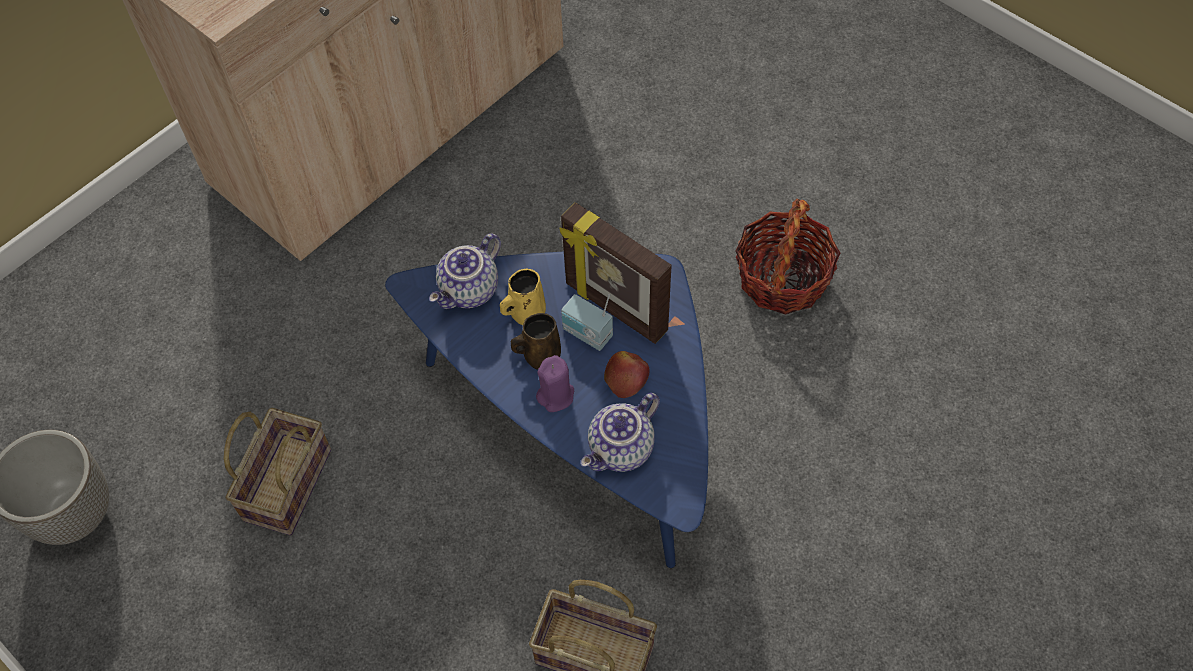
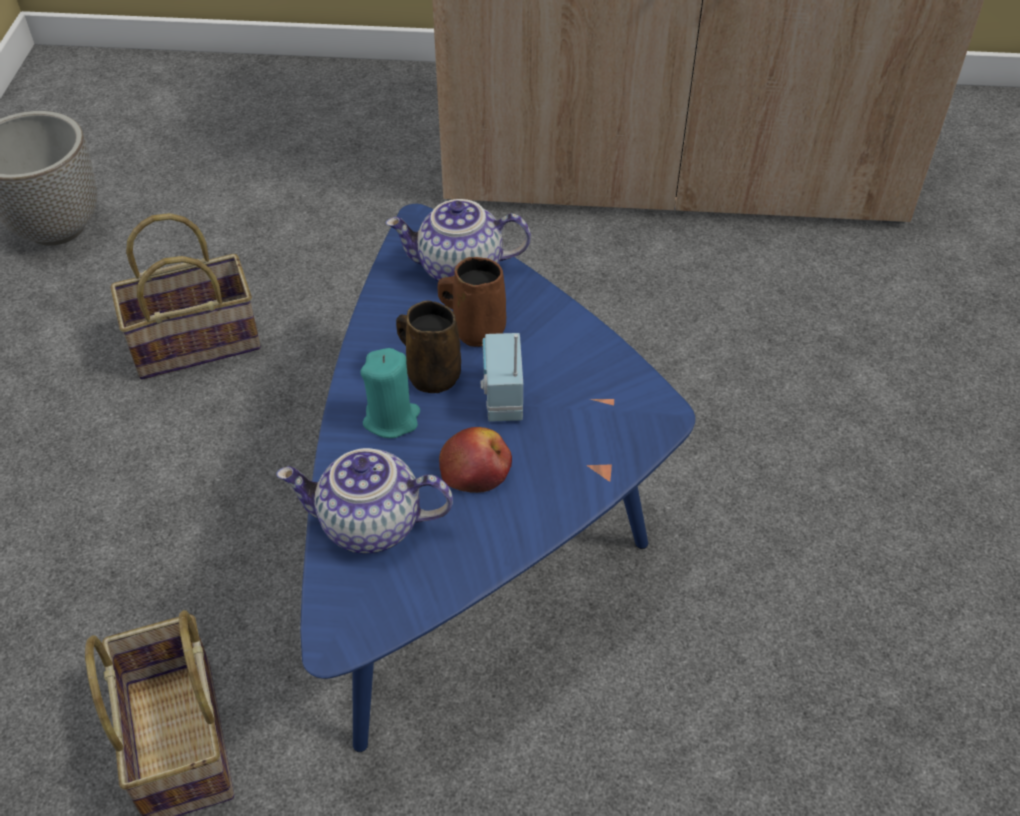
camera: 50 degrees right, 10 degrees down
(525, 313) = (476, 330): yellow mug -> brown mug
(556, 395) = (392, 419): purple candle -> turquoise candle
(615, 308) = (562, 402): picture frame -> none
(783, 278) = (867, 612): basket -> none

